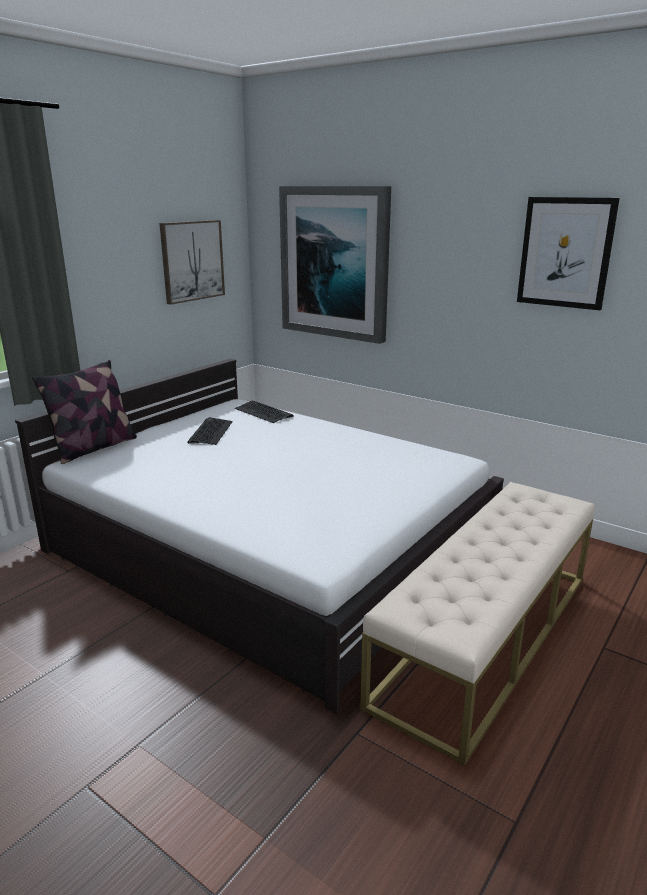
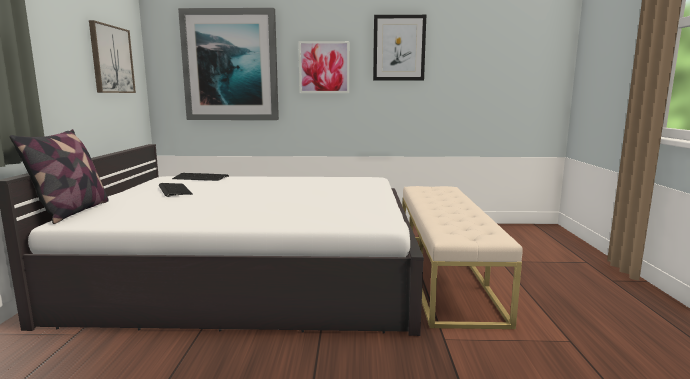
camera: 35 degrees left, 10 degrees down
(449, 275) = (324, 67): none -> picture

